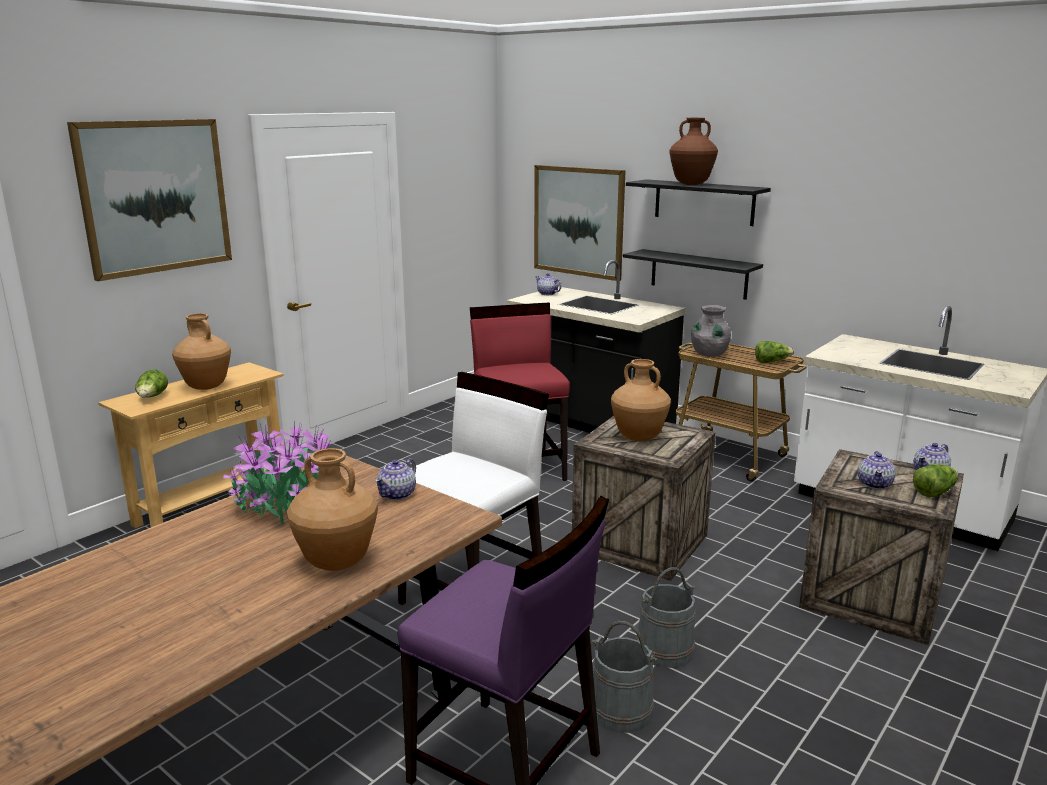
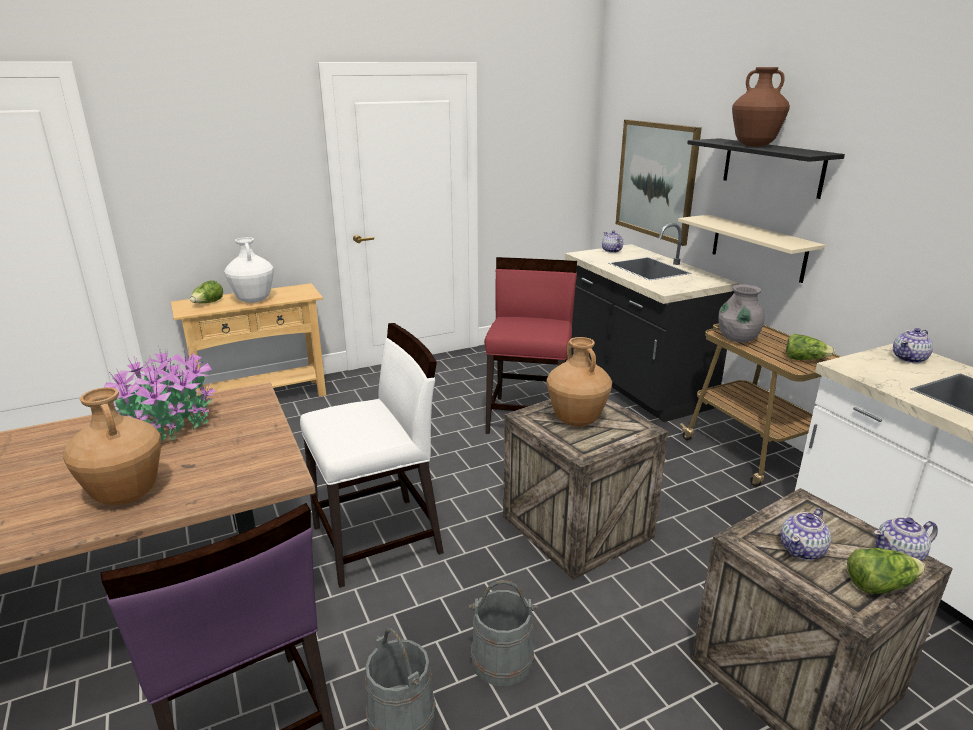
camera: 25 degrees right, 5 degrees up
(155, 196) = (224, 133): picture -> none
(206, 387) = (254, 301): brown vase -> white vase
(397, 494) = (259, 435): teapot -> teapot (909, 358)
(698, 274) = (758, 247): black shelf -> beige shelf

